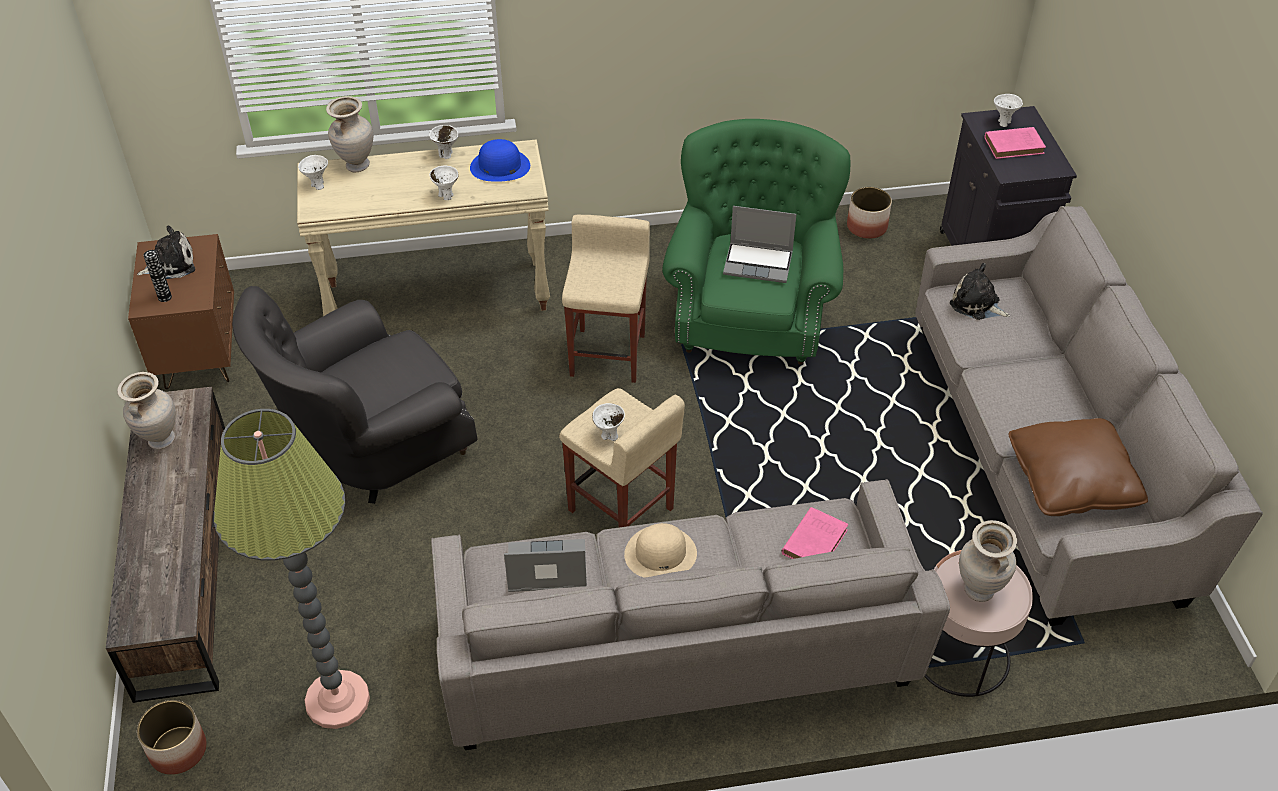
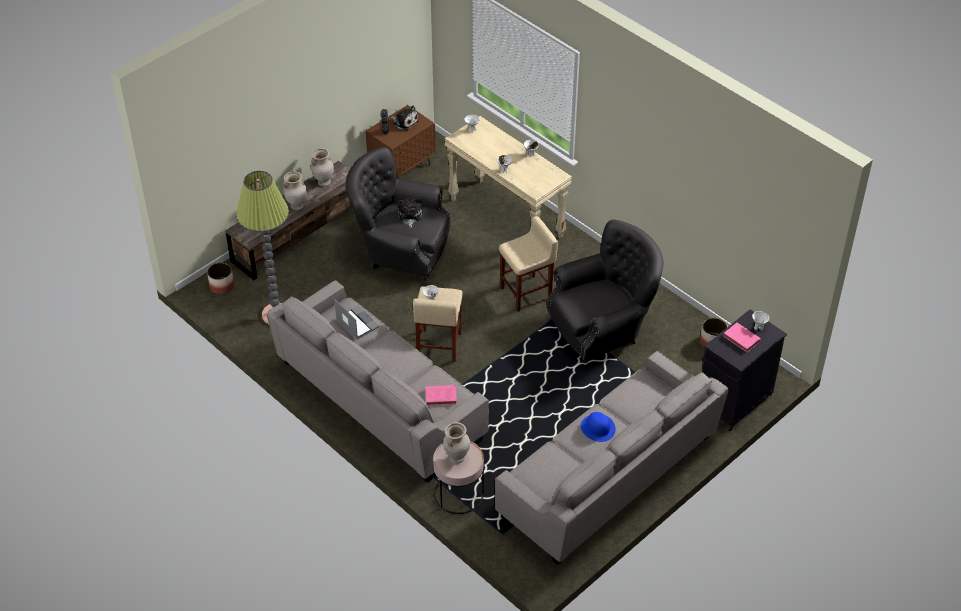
camera: 55 degrees right, 0 degrees up
(356, 166) = (495, 133): beige vase -> beige vase (296, 205)
(499, 166) = (540, 175): blue hat -> blue hat (597, 428)
(660, 553) = (393, 352): beige hat -> none
(751, 313) = (602, 328): green armchair -> grey armchair
(759, 263) = (596, 300): laptop -> none
(977, 304) = (645, 389): plush toy -> plush toy (409, 215)
(1071, 481) = (554, 467): brown pillow -> none

